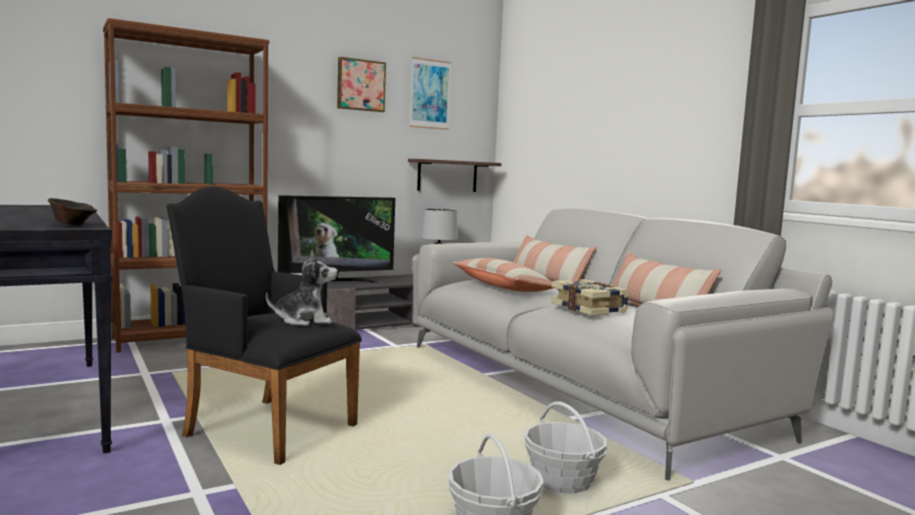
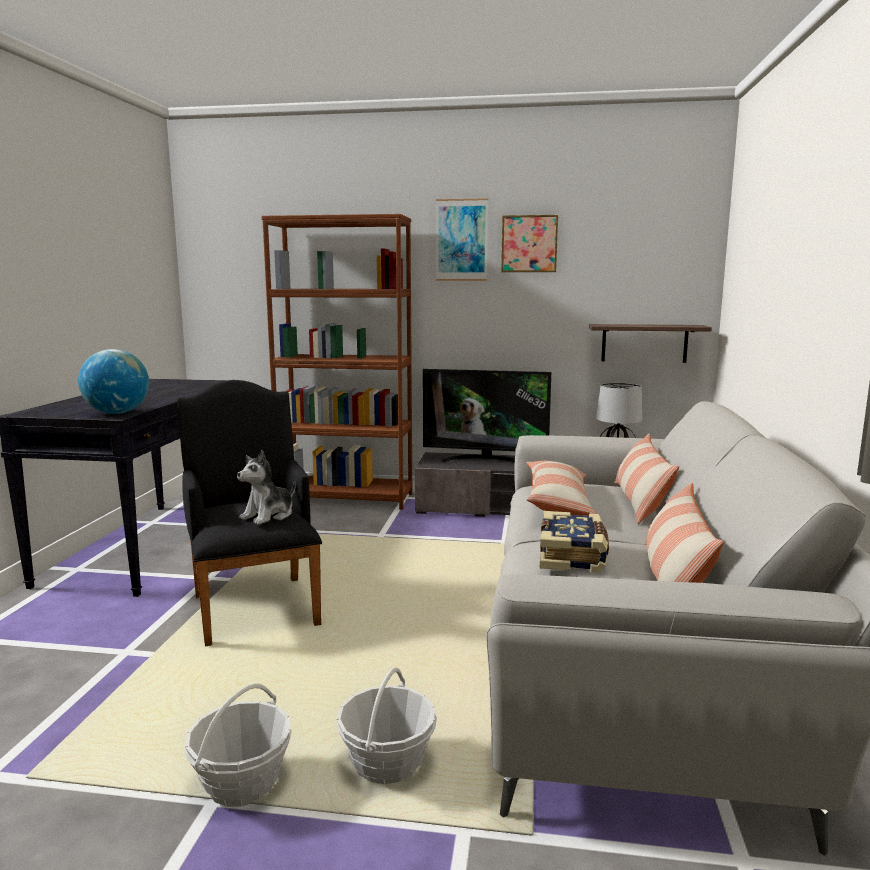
camera: 40 degrees right, 5 degrees up
(72, 225) = (117, 413): brown bowl -> globe
(304, 321) = (269, 515): plush toy -> plush toy turned 105 degrees clockwise
(430, 94) = (620, 245): picture -> picture (461, 240)

